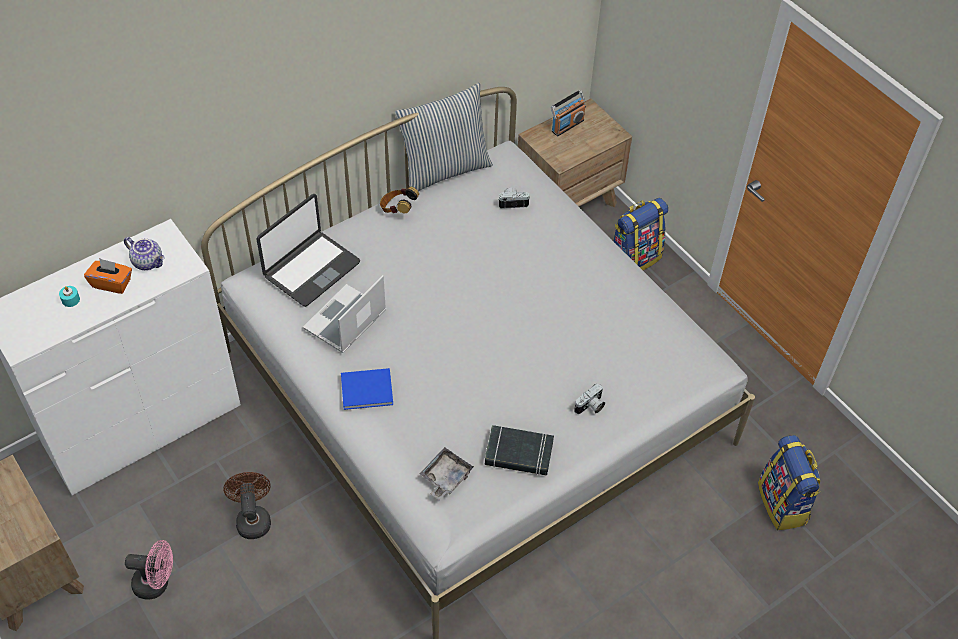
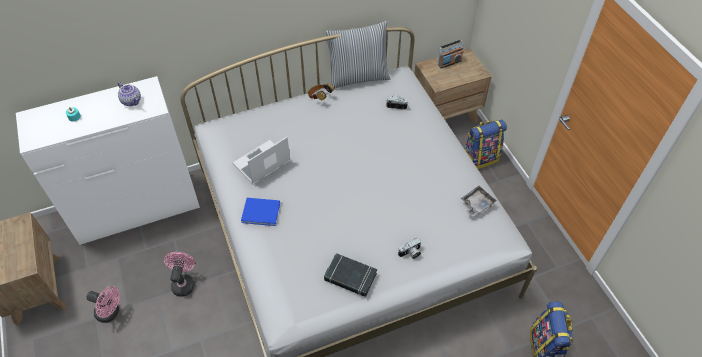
camera: 15 degrees right, 0 degrees up
(112, 283) = (104, 111): orange tissue box -> none
(253, 518) = (184, 282): brown fan -> pink fan
(311, 269) = (251, 126): laptop -> none
(445, 477) = (294, 283): grey tray -> grey tray (476, 204)

